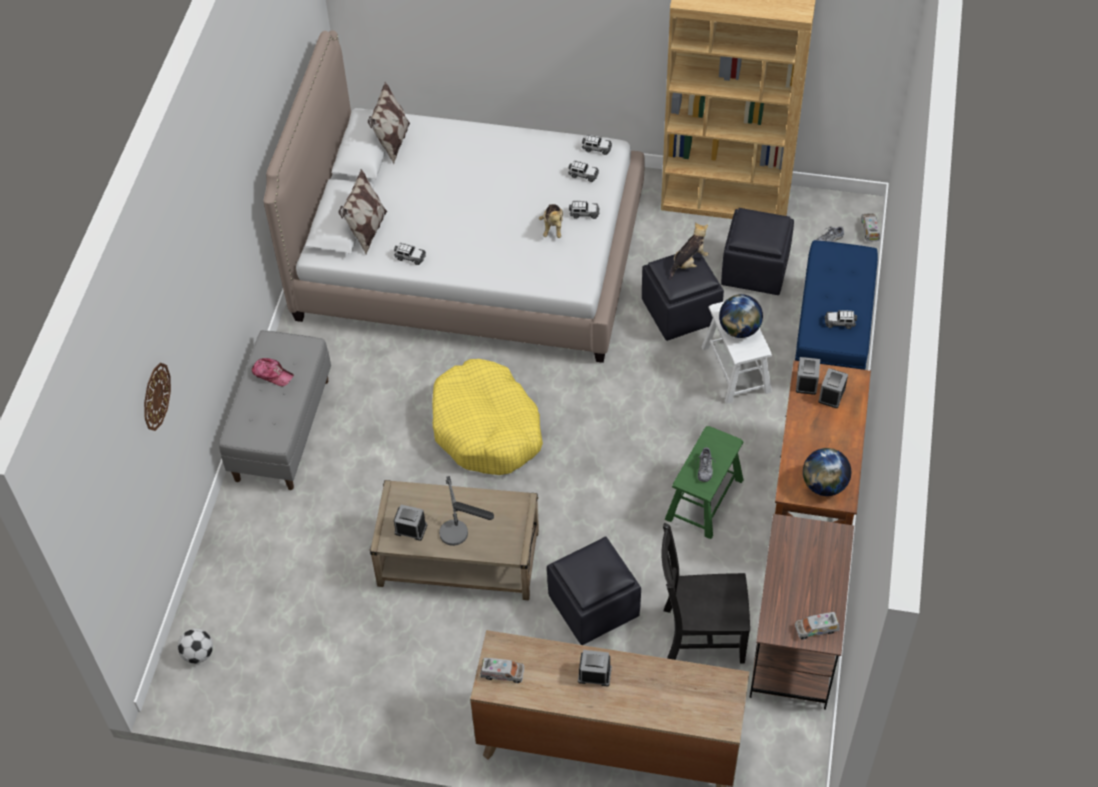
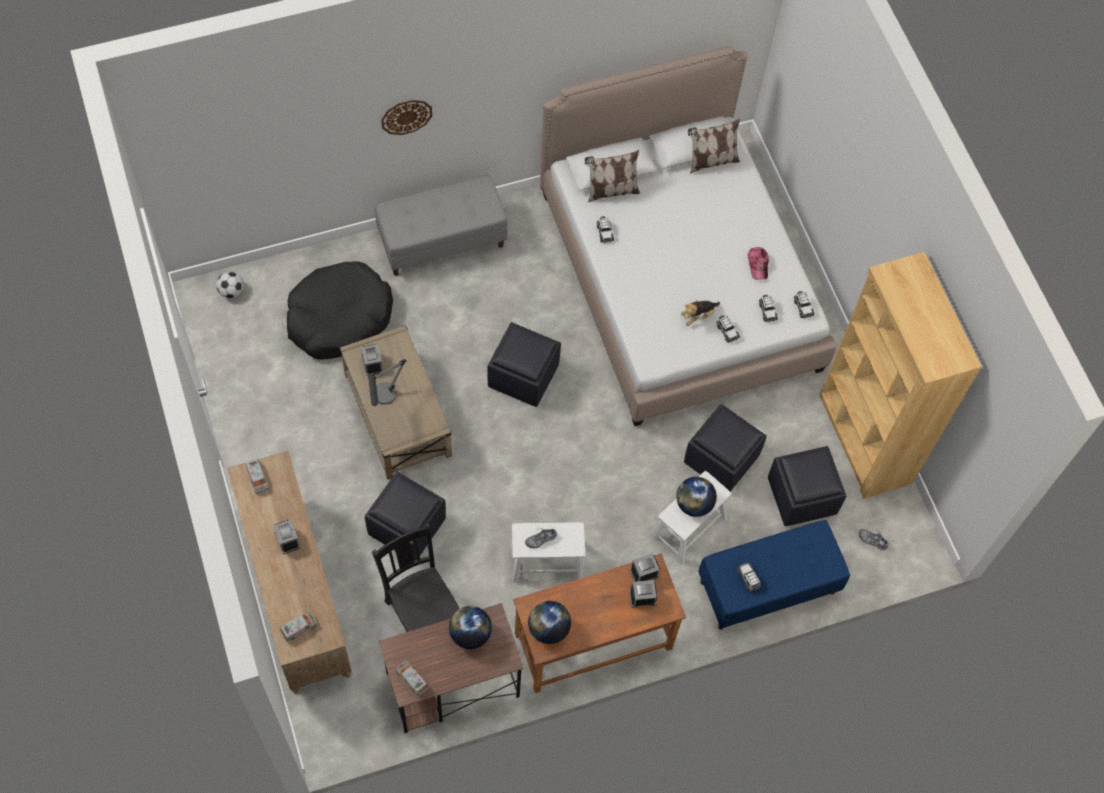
camera: 55 degrees right, 10 degrees up
(156, 396) = (307, 131): wall clock -> wall clock (406, 116)
(272, 374) = (454, 203): cap -> cap (758, 264)
(306, 563) = (339, 317): none -> black dog bed
(487, 428) = (523, 375): yellow dog bed -> black ottoman
(689, 262) = (740, 435): plush toy -> none
(704, 499) = (546, 560): green stool -> white stool
(793, 555) = (470, 634): none -> globe
(870, 230) = (905, 569): toy truck -> toy truck (299, 628)

